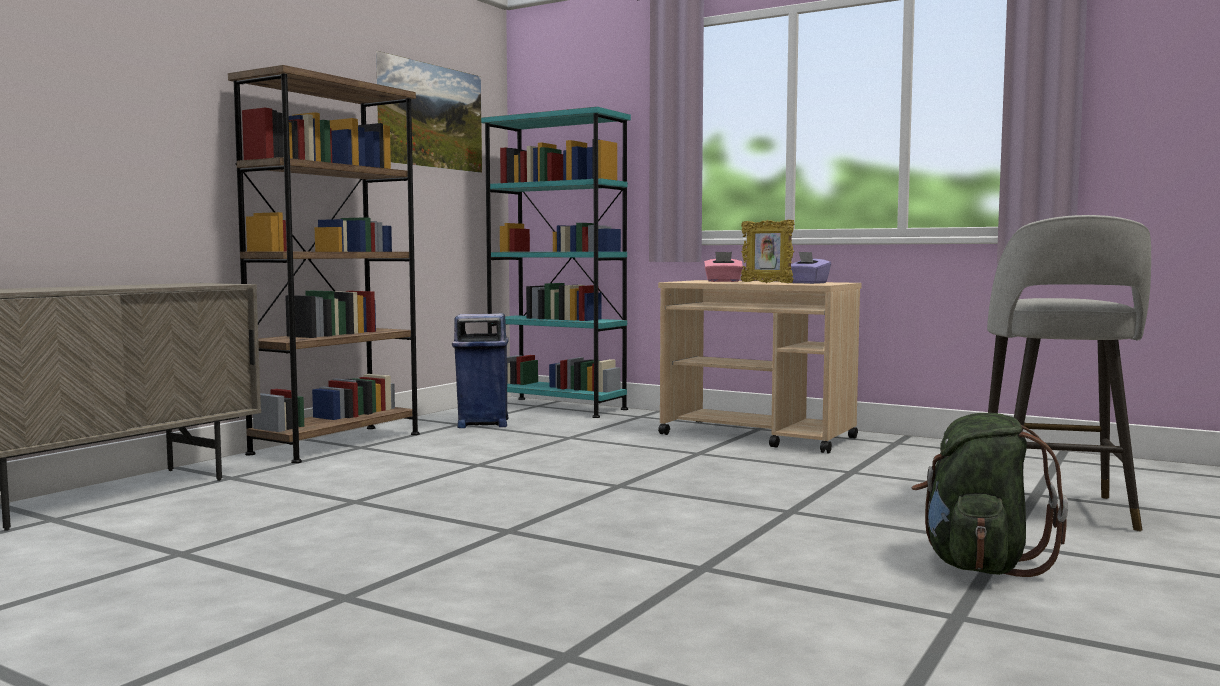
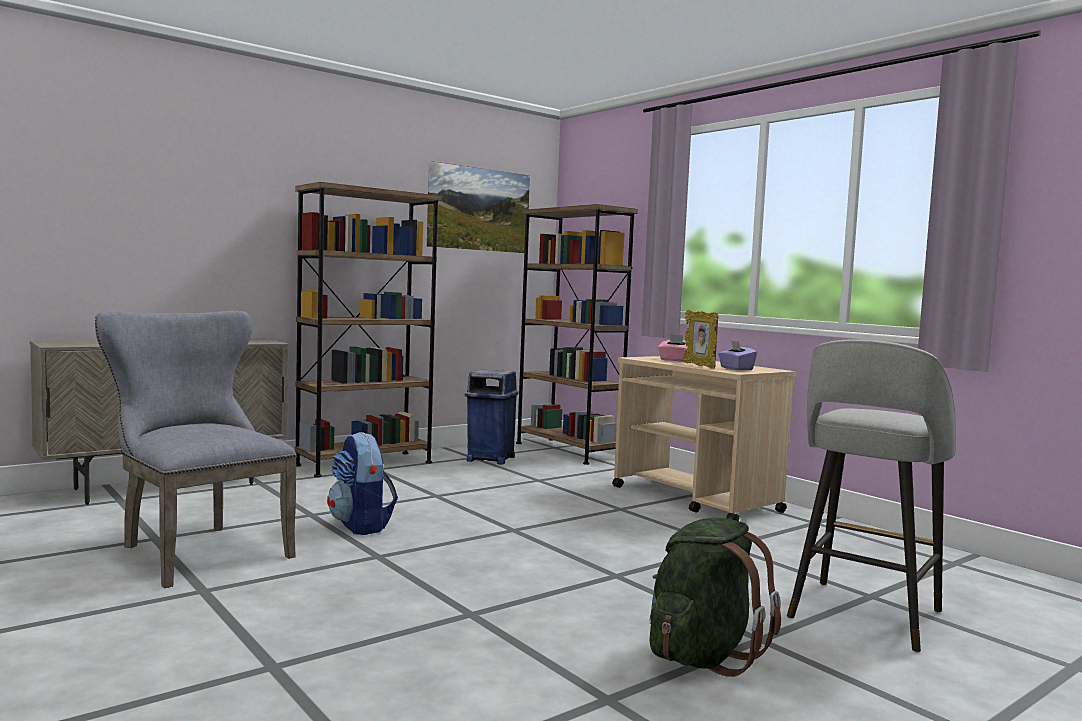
camera: 20 degrees right, 0 degrees up
(263, 557) = (197, 550): none -> grey chair
(437, 504) = (361, 526): none -> backpack
(556, 407) = (567, 451): turquoise bookcase -> brown bookcase

